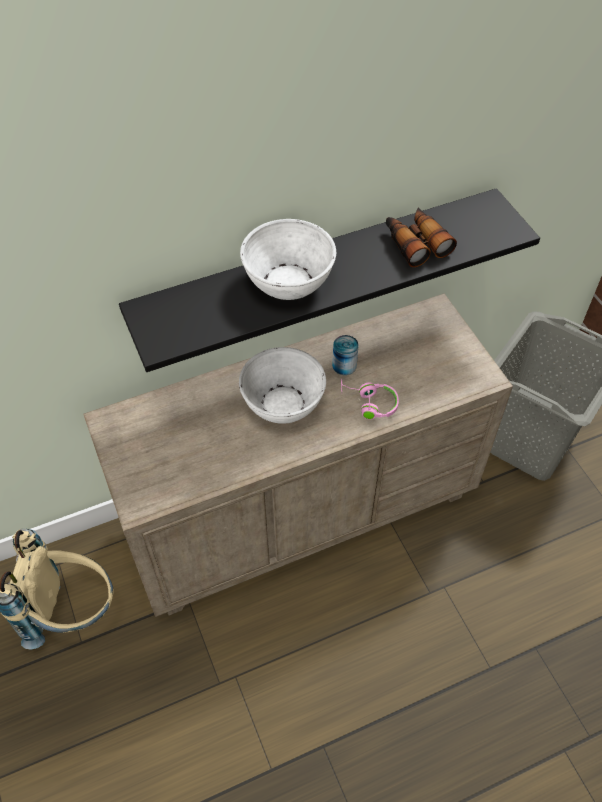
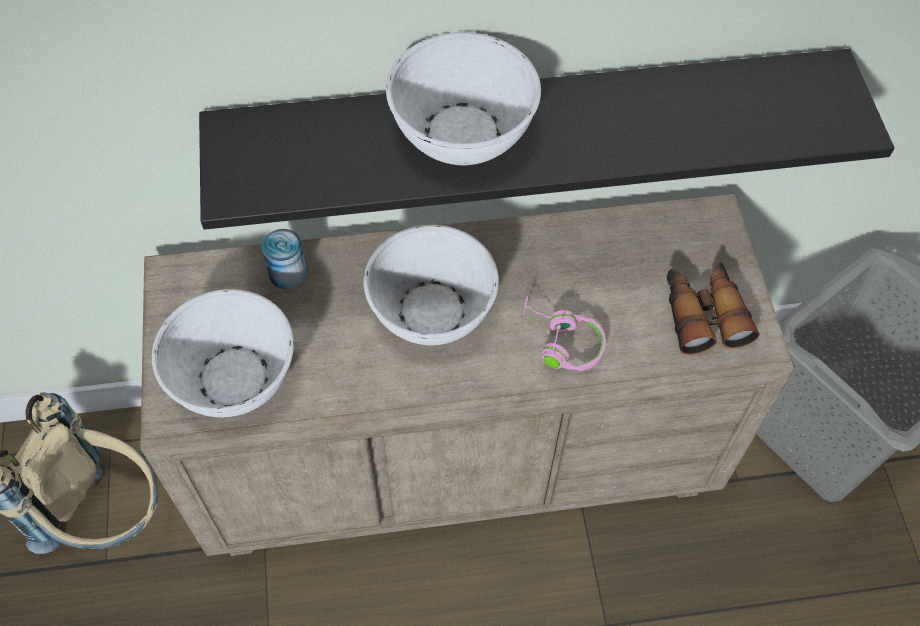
camera: 15 degrees right, 5 degrees up
(169, 473) = (233, 377): none -> white bowl
(344, 365) = (542, 273): can -> can (288, 273)
(415, 243) = (685, 113): binoculars -> binoculars (703, 313)

